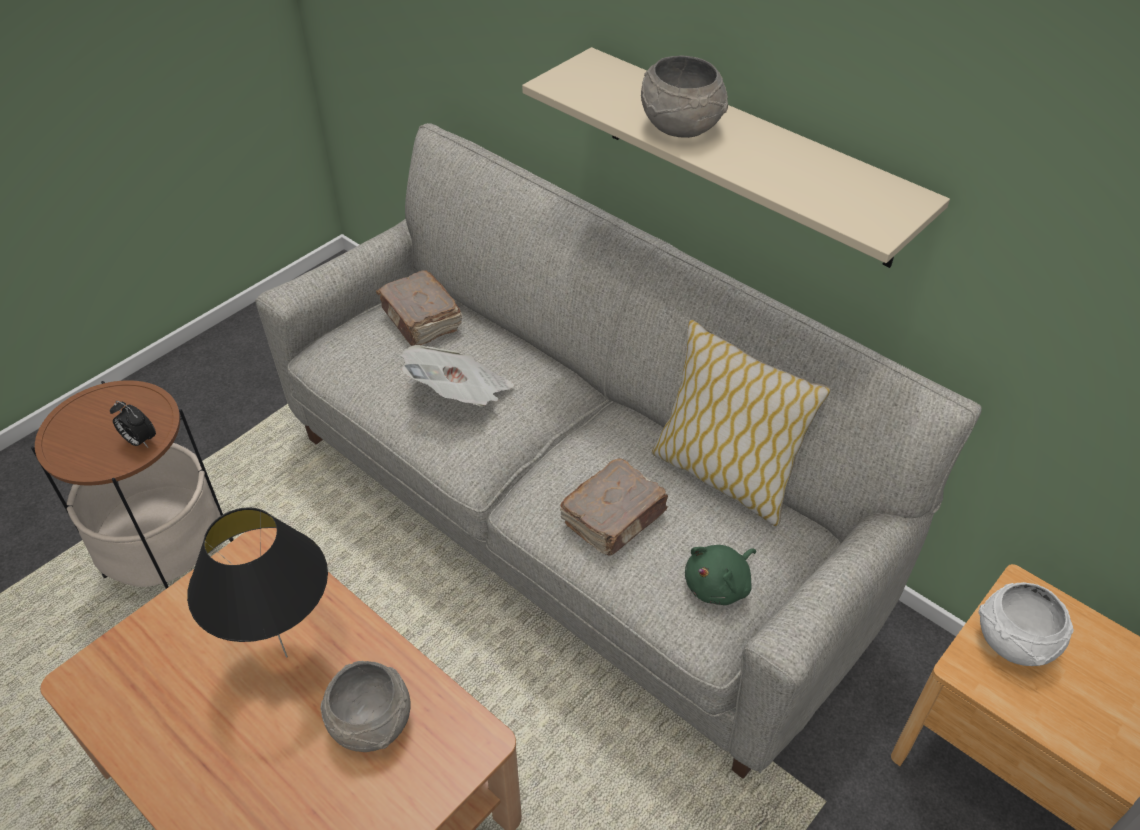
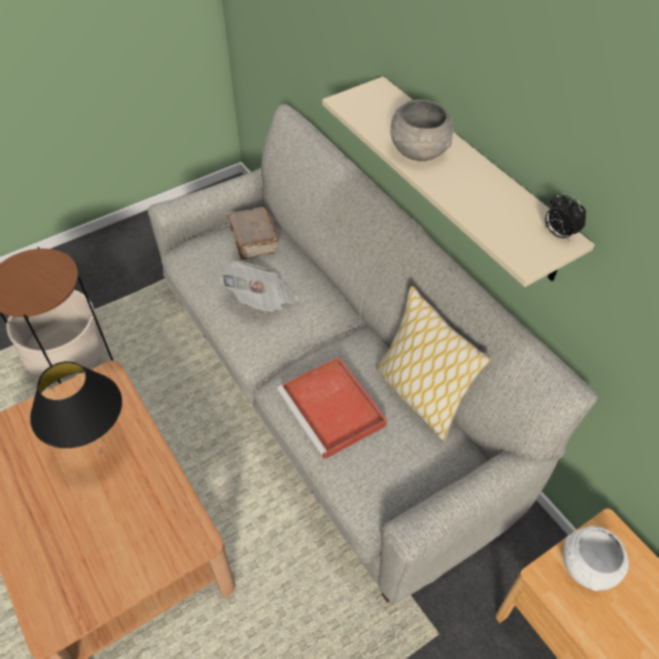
camera: 15 degrees right, 5 degrees up
(139, 441) = (47, 292): alarm clock -> alarm clock (558, 234)
(372, 721) = (137, 510): grey bowl -> none
(615, 517) = (333, 410): brown book -> red tray
(719, 585) = (388, 475): green plush toy -> none

